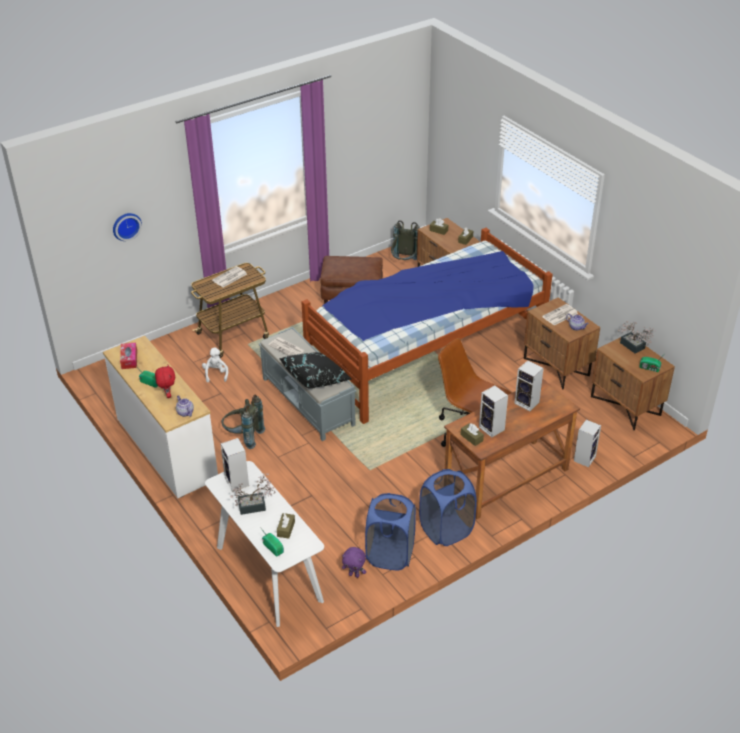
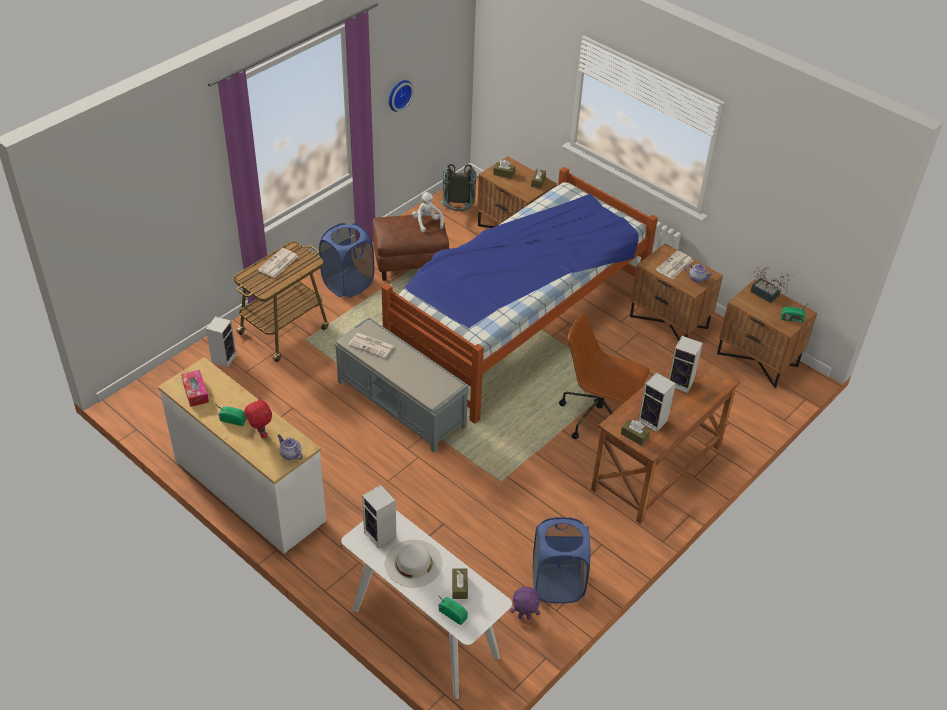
camera: 15 degrees left, 5 degrees up
(126, 225) = (152, 219): wall clock -> wall clock (398, 94)
(216, 374) = (279, 384): white plush toy -> white plush toy (427, 222)
(243, 437) = (338, 461): grey backpack -> none
(255, 506) = (413, 563): potted plant -> white hat
(316, 379) = (420, 381): black pillow -> none
(446, 530) = (610, 542): blue laundry basket -> blue laundry basket (348, 284)
(584, 458) = (733, 430): speaker -> speaker (224, 358)

